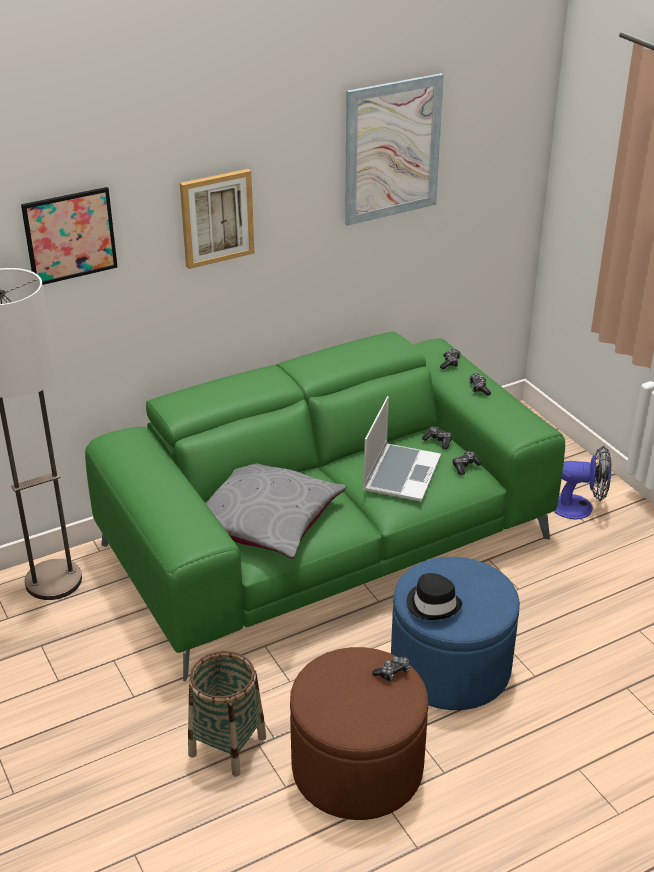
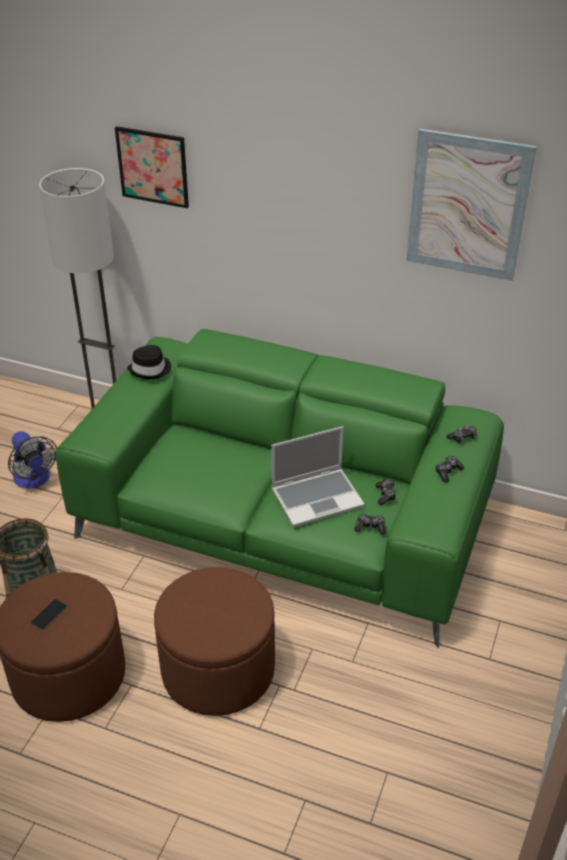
camera: 50 degrees right, 5 degrees up
(216, 217) = (278, 201): picture -> none
(266, 519) = (186, 462): grey pillow -> none
(357, 696) = (49, 615): none -> phone
(392, 672) = (89, 620): game controller -> none
(433, 604) = (186, 601): black hat -> black hat (150, 369)
(450, 667) = (218, 669): blue ottoman -> brown ottoman
(580, 507) = (505, 645): fan -> fan (34, 480)

